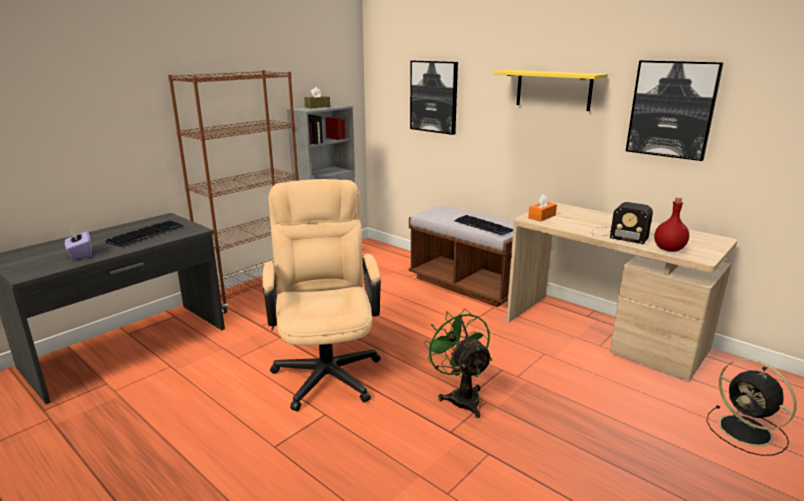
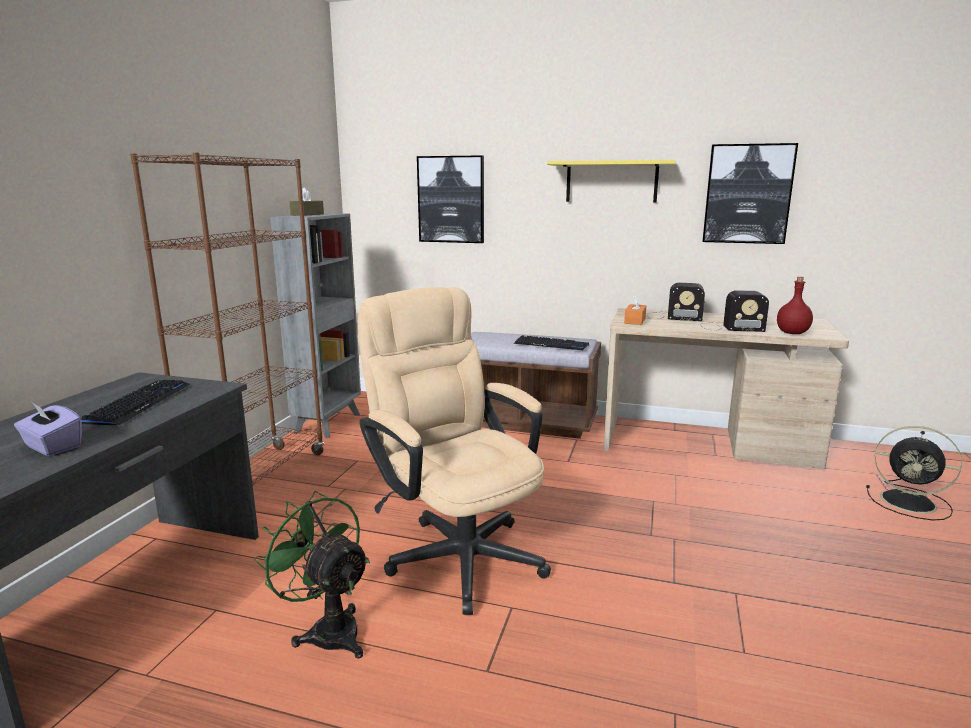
camera: 25 degrees left, 5 degrees down
(461, 396) = (643, 540): green fan -> green fan (327, 630)
(583, 217) = (671, 317): none -> radio

